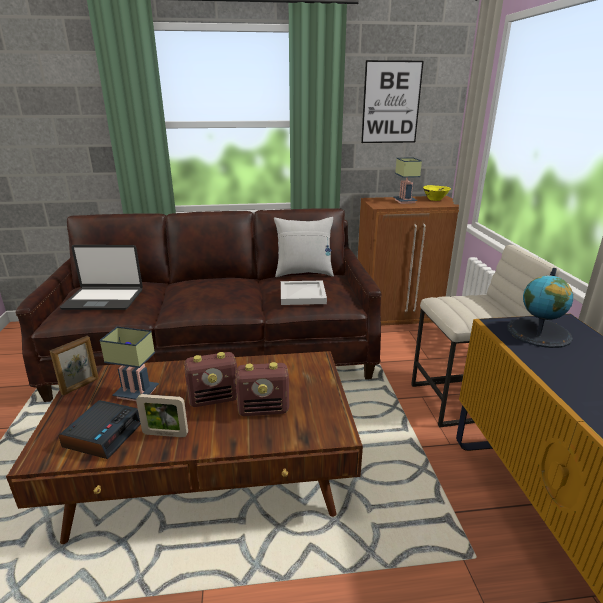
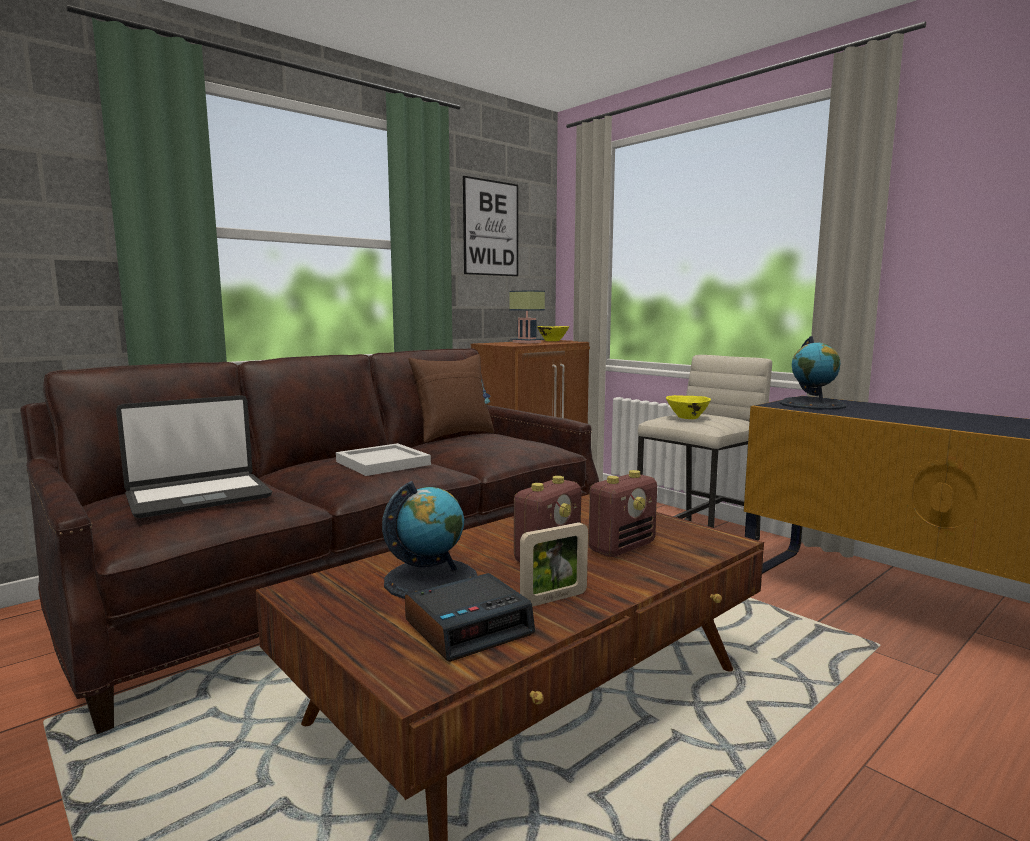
camera: 35 degrees left, 15 degrees down
(81, 386) = (319, 601): picture frame -> none
(103, 434) = (469, 627): alarm clock -> alarm clock turned 75 degrees clockwise
(139, 392) = (431, 579): table lamp -> globe
(303, 294) = (497, 447): white tray -> white tray (383, 463)
(304, 274) = (453, 436): grey pillow -> brown pillow
(456, 305) = (687, 417): none -> yellow bowl

